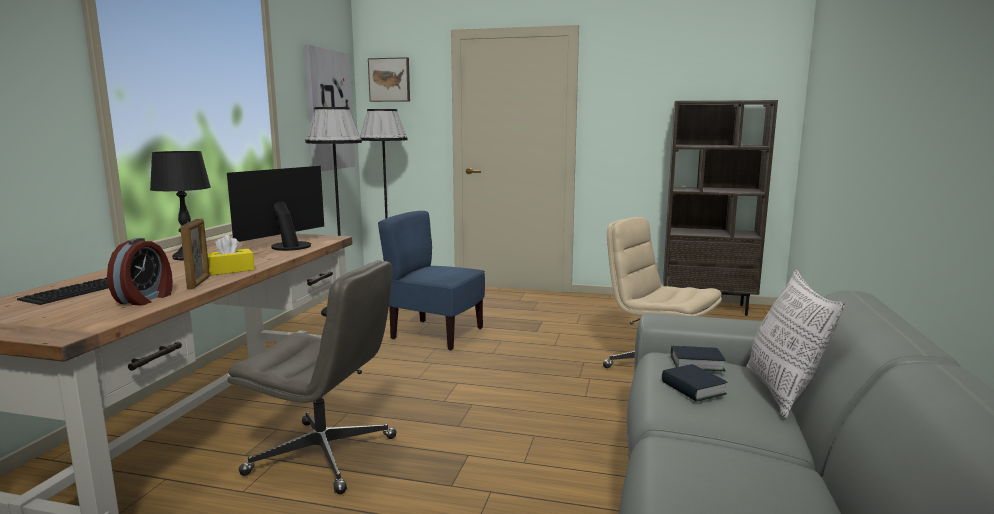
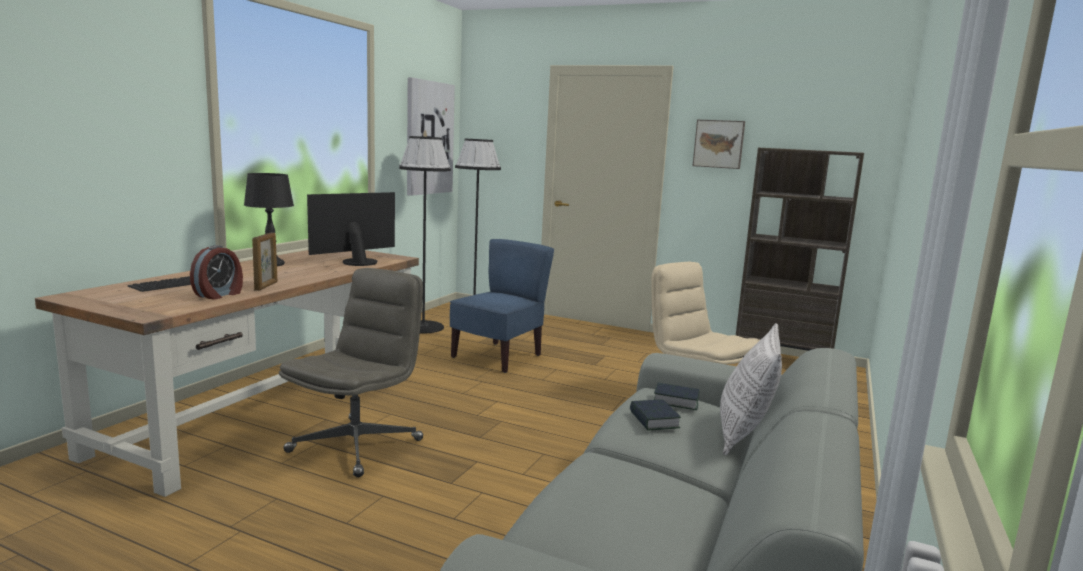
camera: 10 degrees right, 0 degrees up
(230, 270) = (297, 278): yellow tissue box -> none
(324, 455) = (356, 445): grey office chair -> grey office chair turned 90 degrees counterclockwise
(390, 80) = (491, 111): picture -> picture (718, 144)
(436, 334) = (498, 357): blue chair -> blue chair turned 90 degrees clockwise

